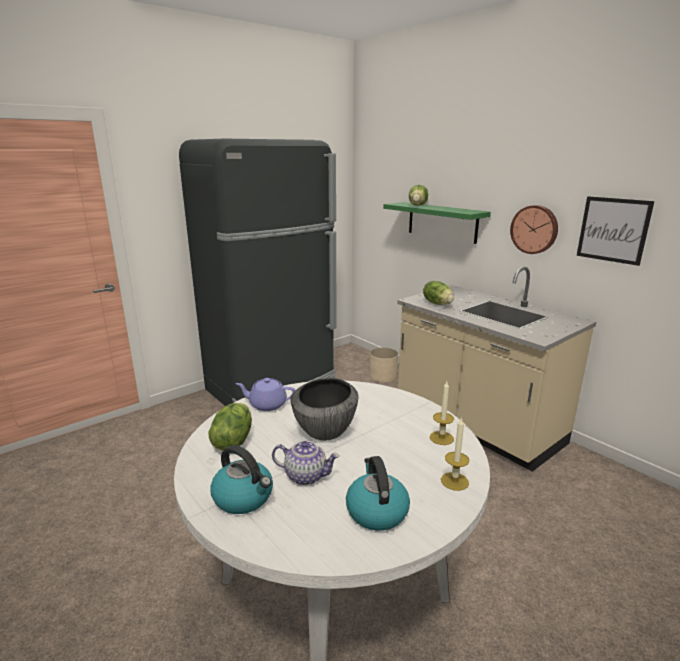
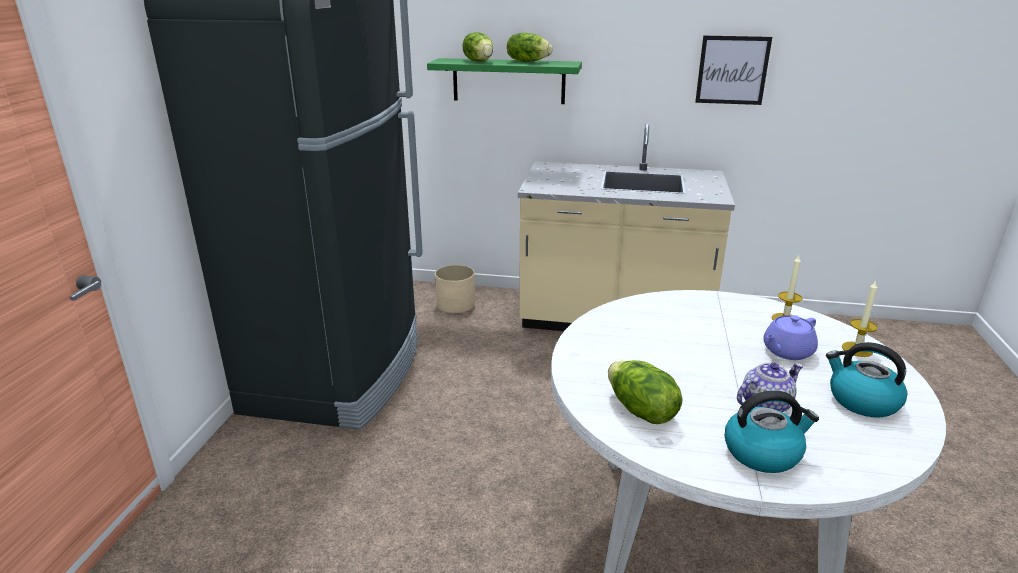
camera: 40 degrees left, 5 degrees up
(267, 404) = (592, 359): purple teapot -> purple teapot (786, 351)
(325, 432) = (698, 358): bowl -> none
(438, 303) = (567, 186): lettuce -> lettuce (528, 61)
(534, 229) = (642, 78): wall clock -> none

